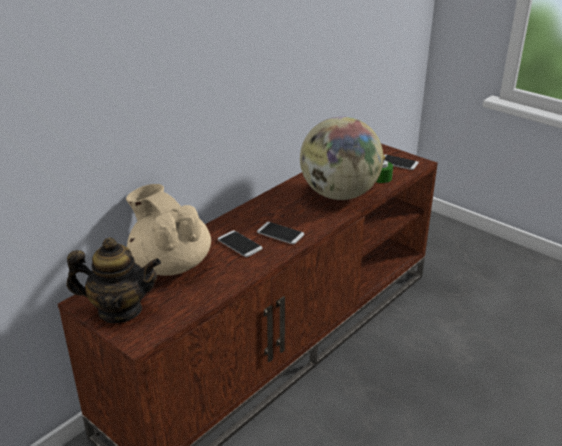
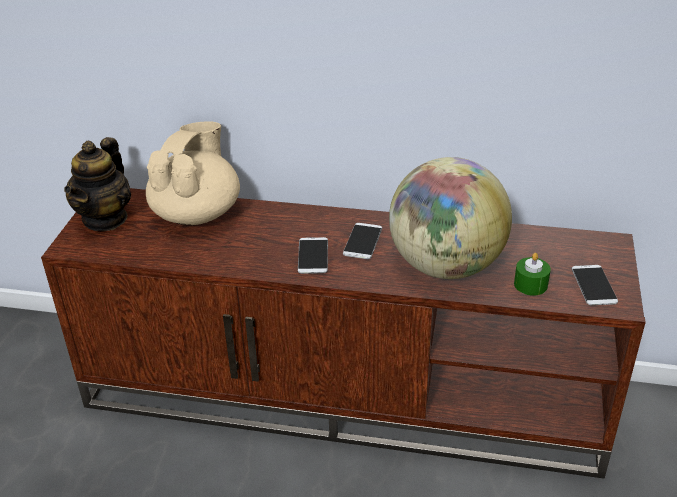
camera: 60 degrees right, 5 degrees up
(119, 310) = (105, 218): teapot -> teapot turned 45 degrees clockwise
(239, 244) = (267, 238): phone -> phone (362, 241)

